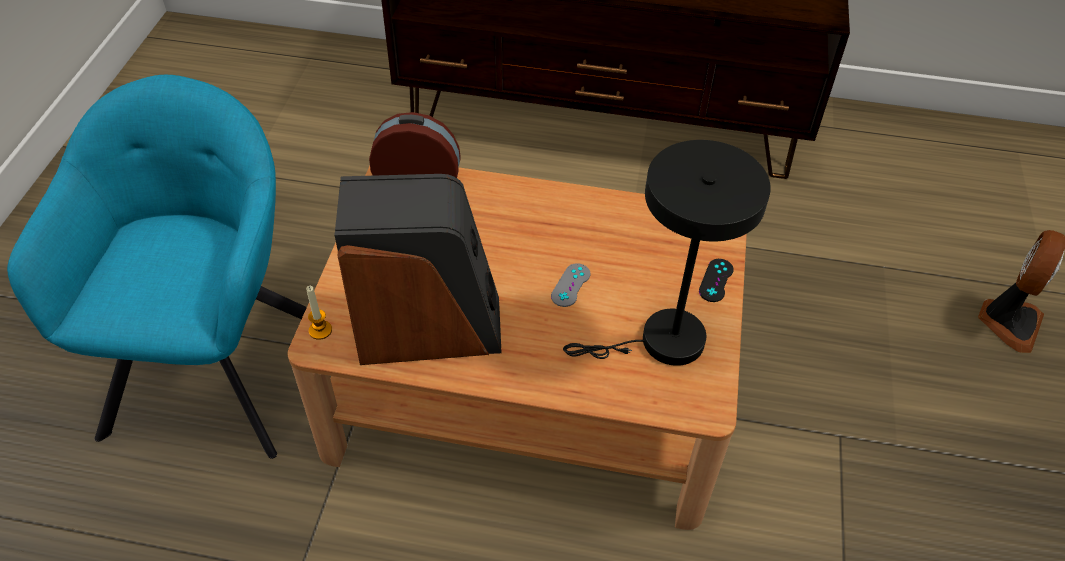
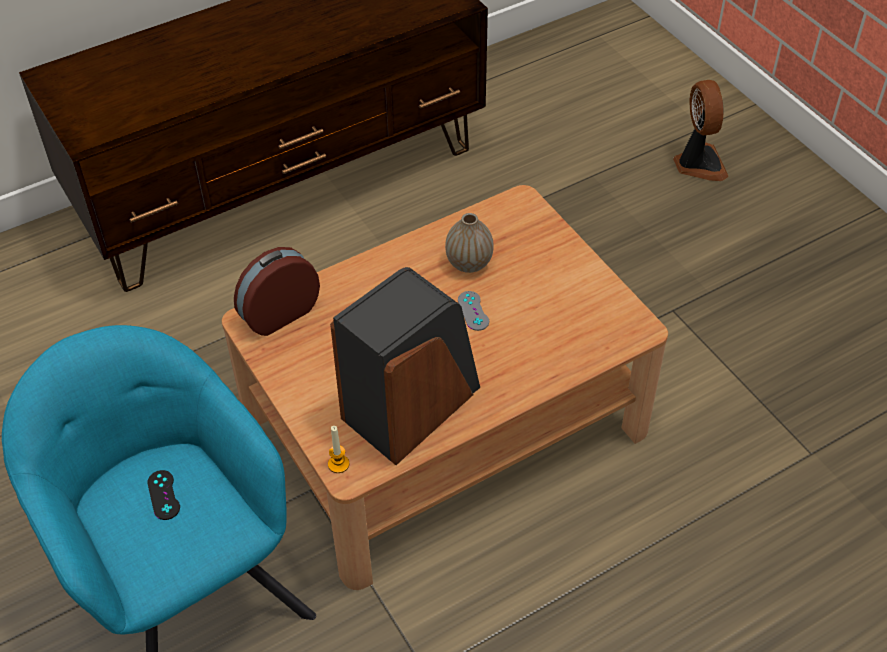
camera: 40 degrees left, 0 degrees up
(613, 244) = (469, 263): none -> vase
(661, 343) = (571, 308): black table lamp -> none
(716, 280) = (560, 244): black game controller -> black game controller (163, 495)

